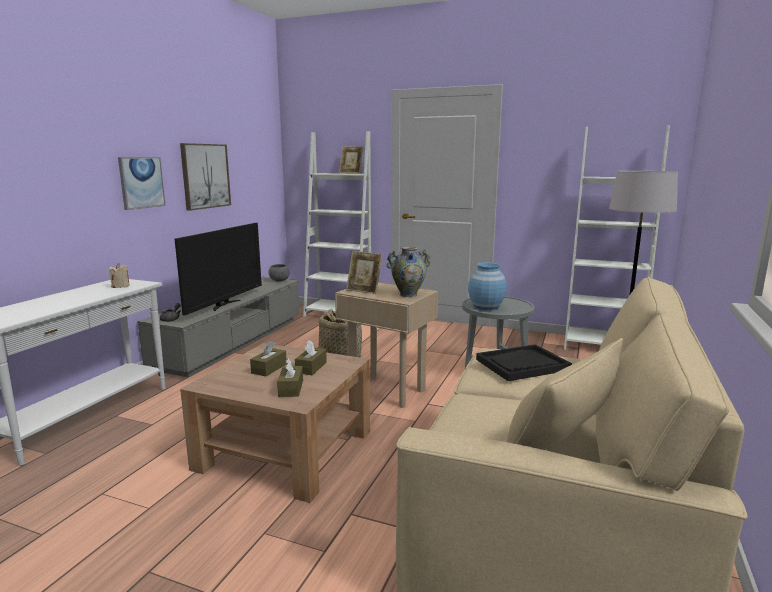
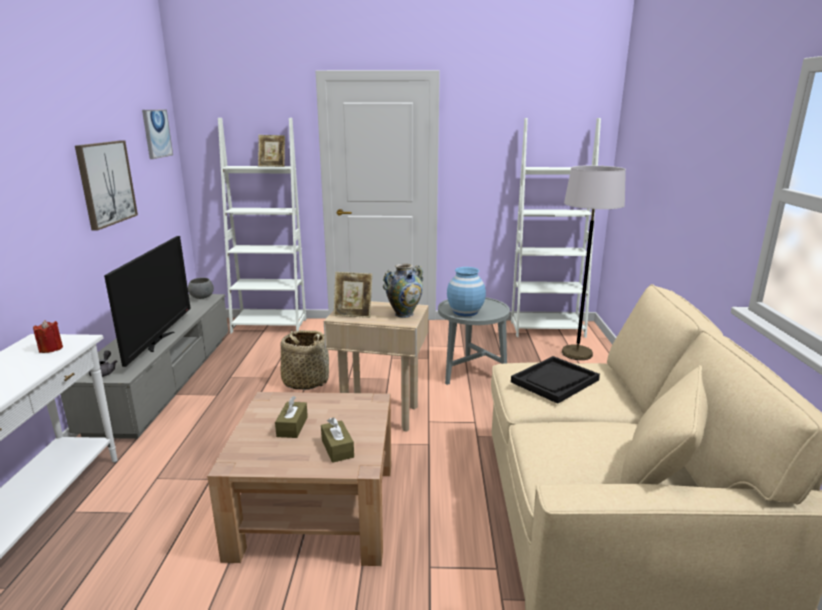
camera: 20 degrees left, 5 degrees up
(120, 286) = (51, 349): beige candle -> red candle
(141, 182) = (38, 204): picture -> picture (156, 133)
(311, 367) = (338, 416): brown tissue box -> none

